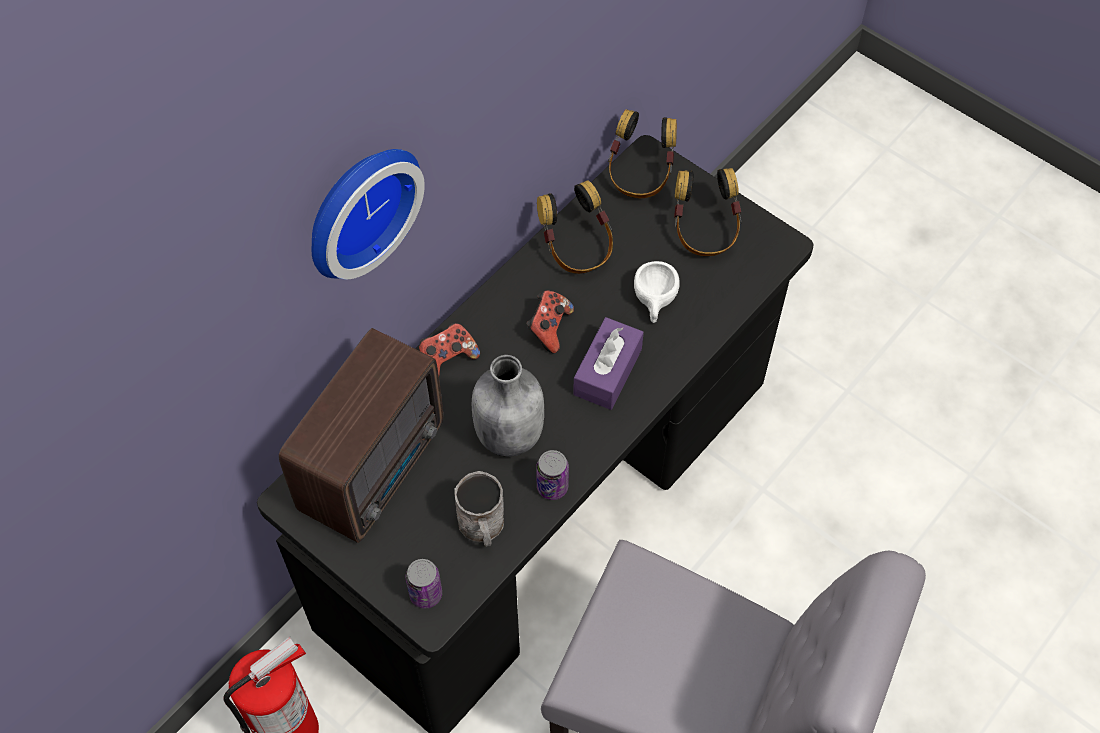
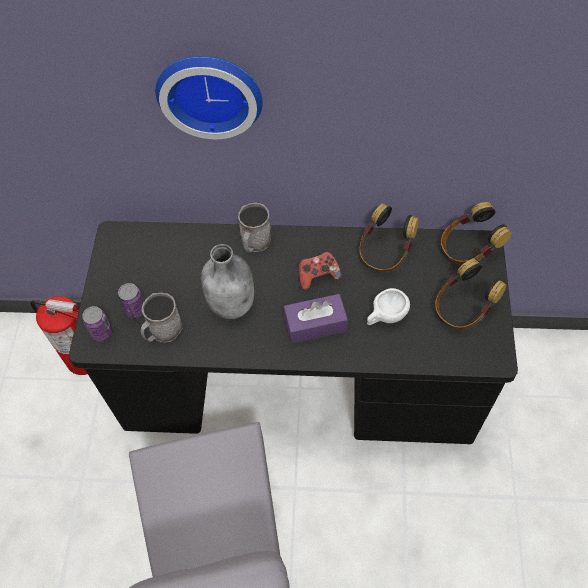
camera: 55 degrees right, 0 degrees up
(377, 466) = (162, 258): radio -> none
(447, 359) = (254, 243): game controller -> grey mug
(552, 487) = (215, 348): can -> can (136, 310)

